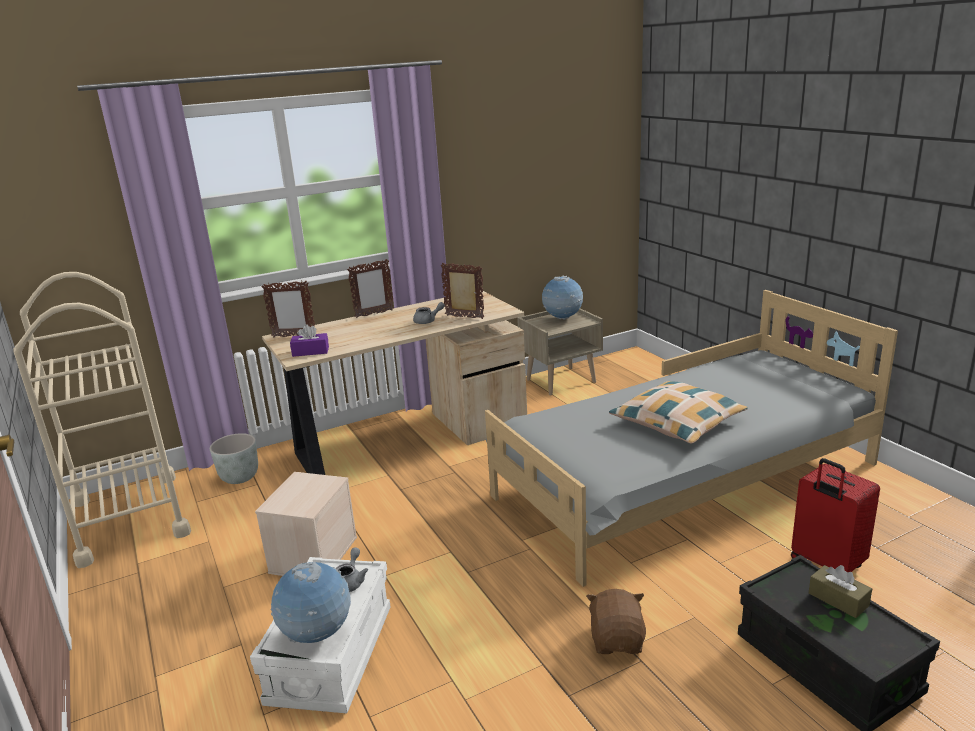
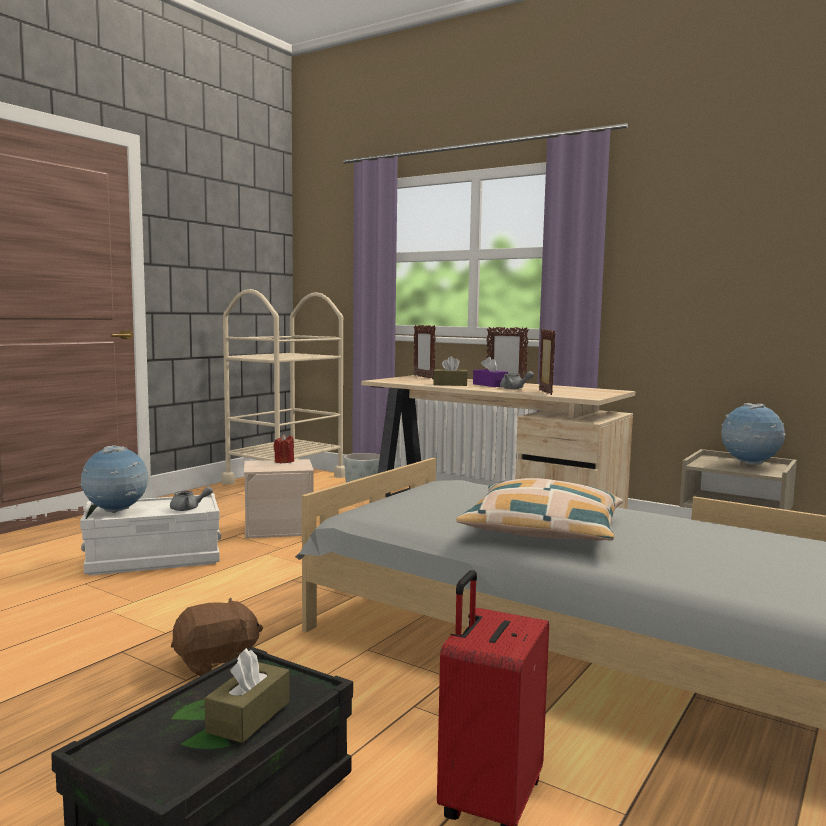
camera: 60 degrees right, 15 degrees down
(291, 487) = (284, 461): none -> red candle
(310, 351) = (397, 381): purple tissue box -> purple tissue box (490, 385)
(369, 337) = (450, 384): none -> brown tissue box

